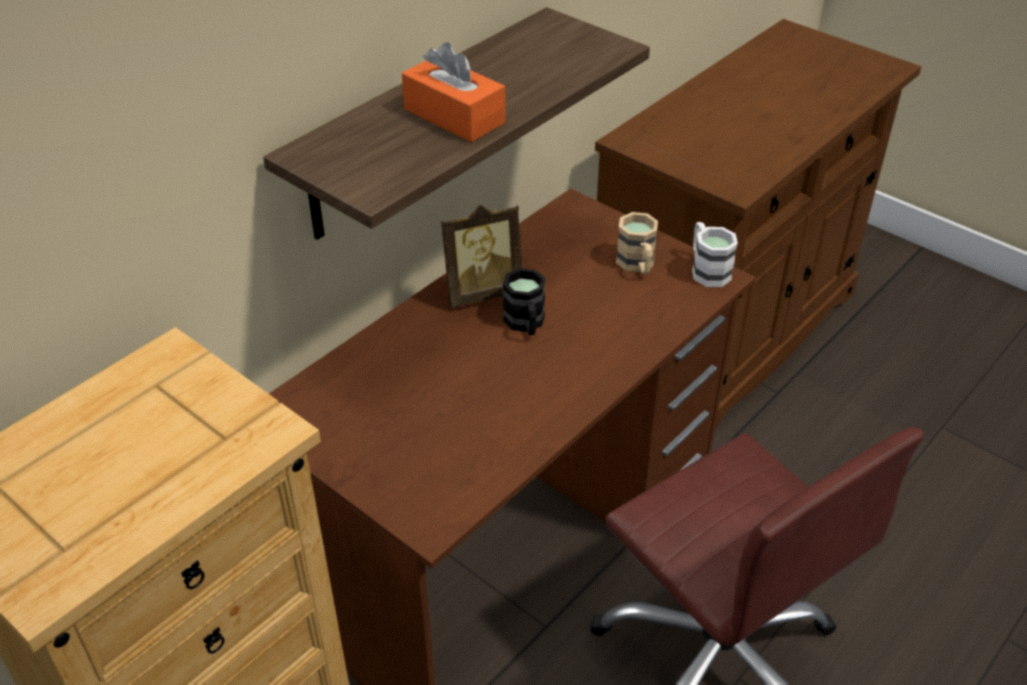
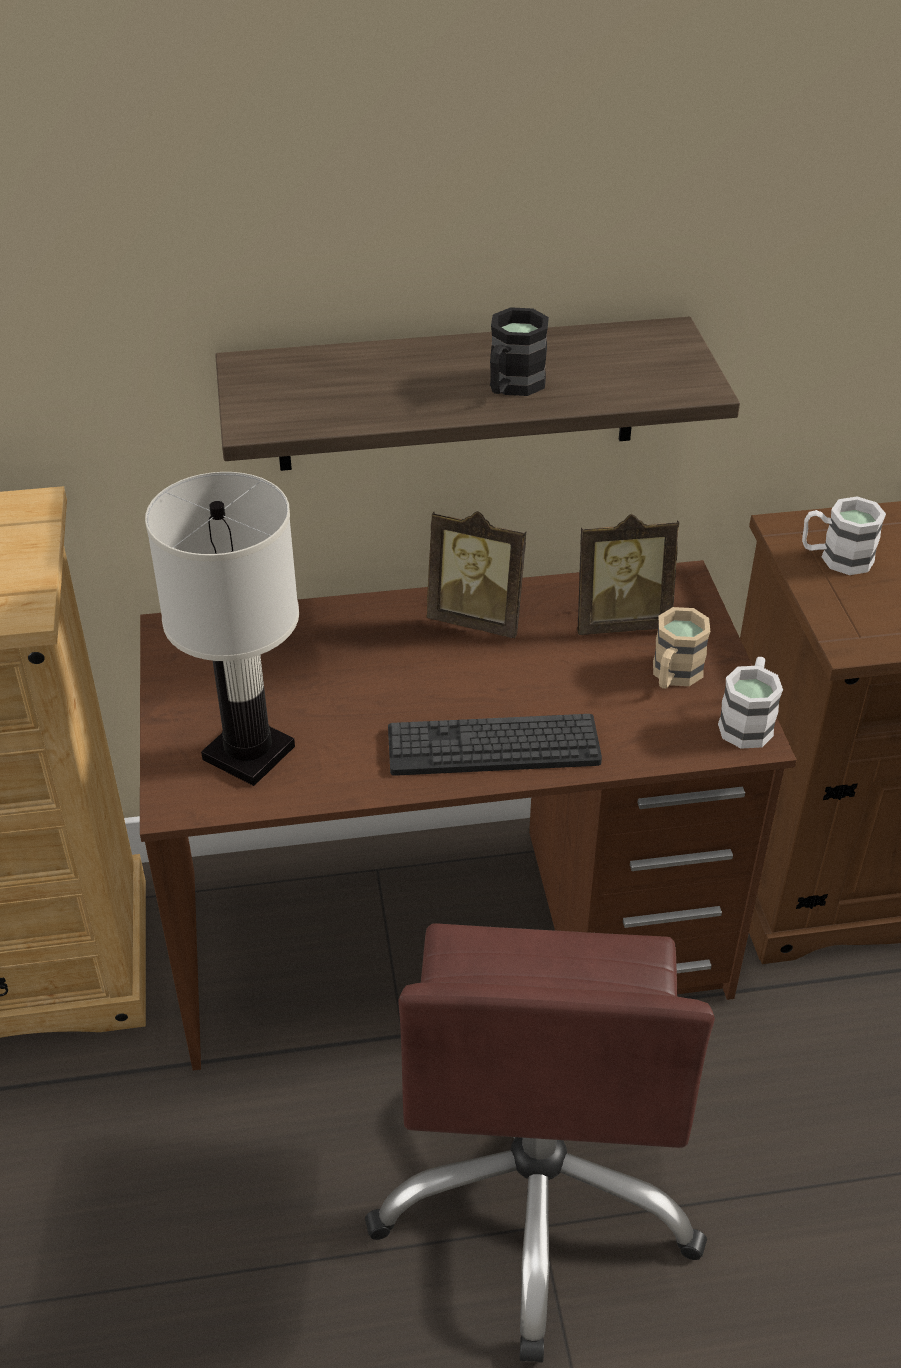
camera: 40 degrees right, 0 degrees up
(438, 463) = (247, 753): none -> white table lamp
(454, 116) = (427, 388): orange tissue box -> none
(526, 324) = (482, 673): black mug -> black mug (511, 387)
(568, 249) = (620, 621): none -> picture frame
(588, 365) = (493, 746): none -> keyboard
(671, 145) = (835, 558): none -> white mug

